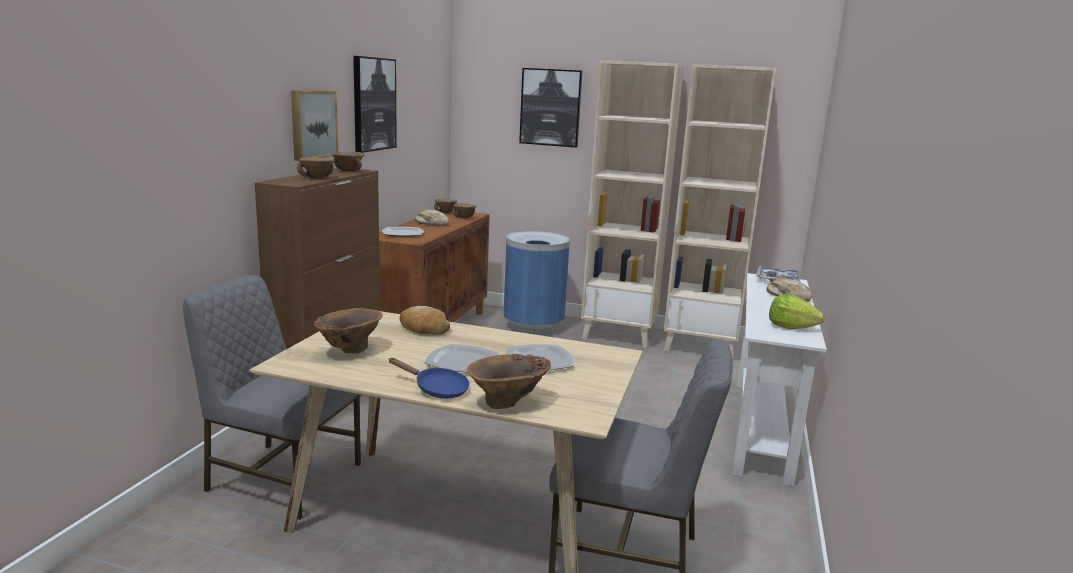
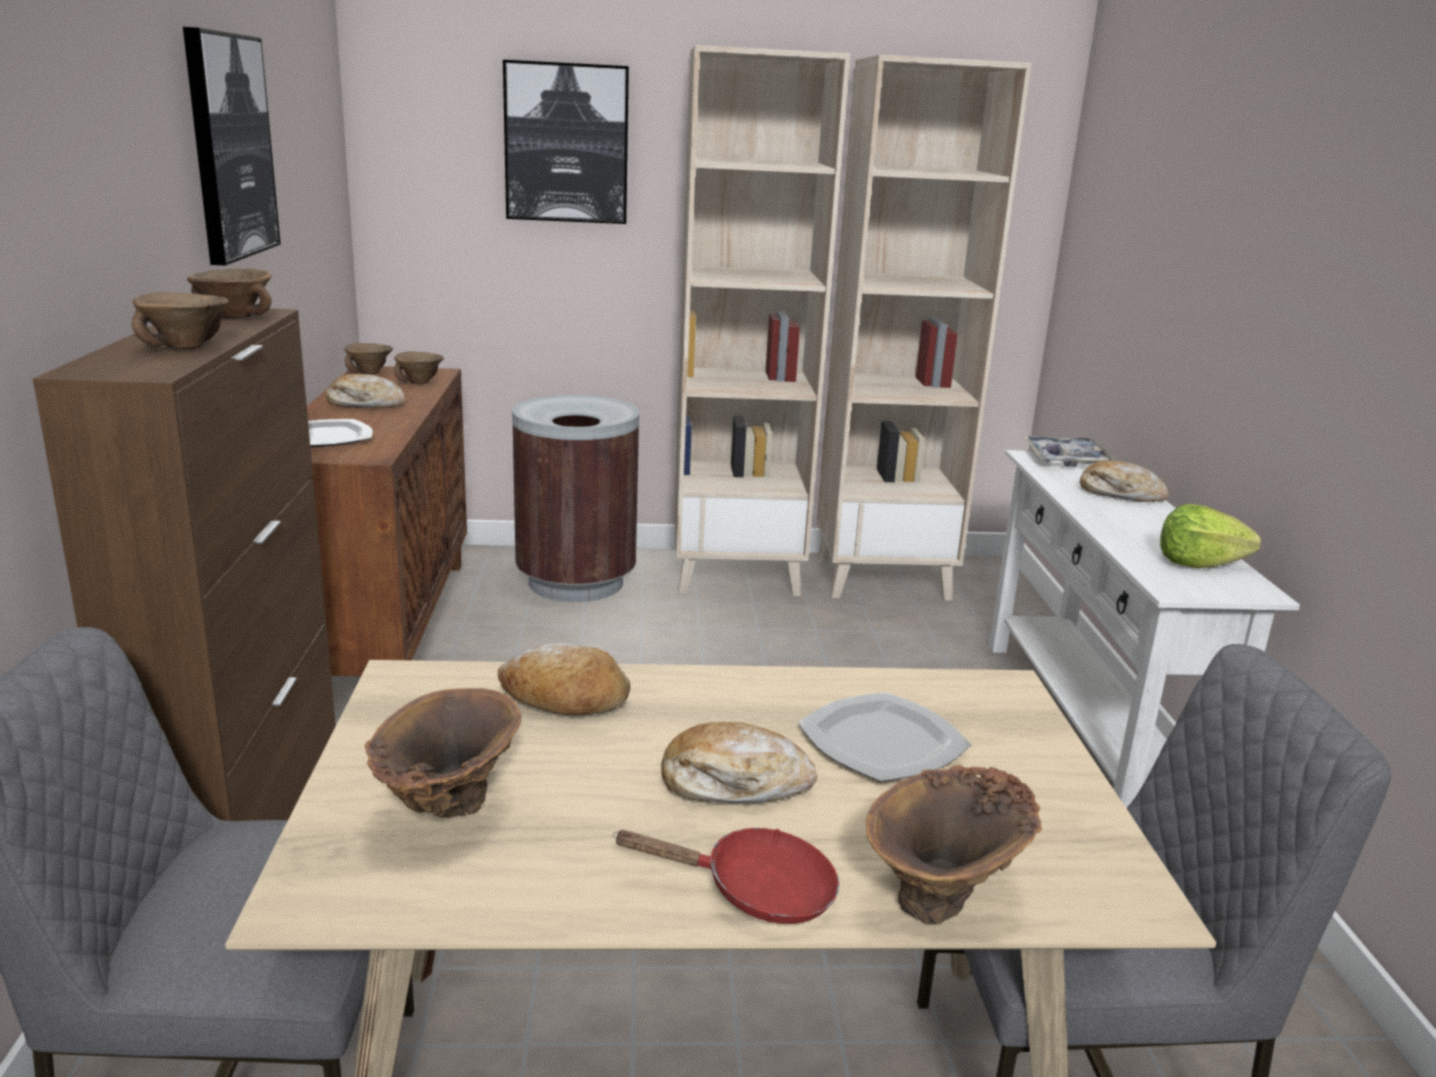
camera: 20 degrees left, 5 degrees up
(312, 124) = (125, 205): picture -> none
(436, 389) = (755, 891): blue frying pan -> red frying pan
(463, 361) = (734, 782): plate -> bread
(533, 327) = (576, 582): blue trash can -> brown trash can

